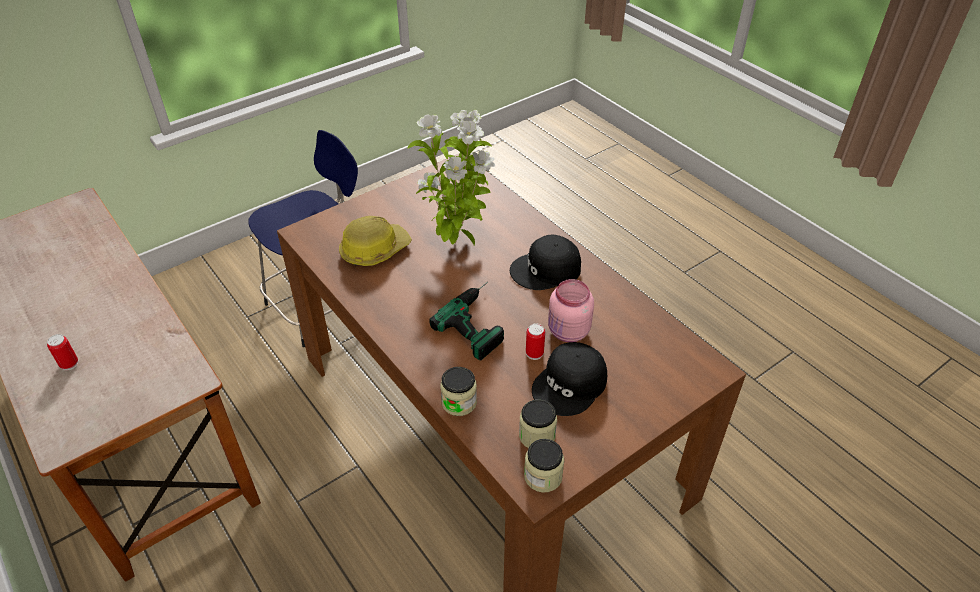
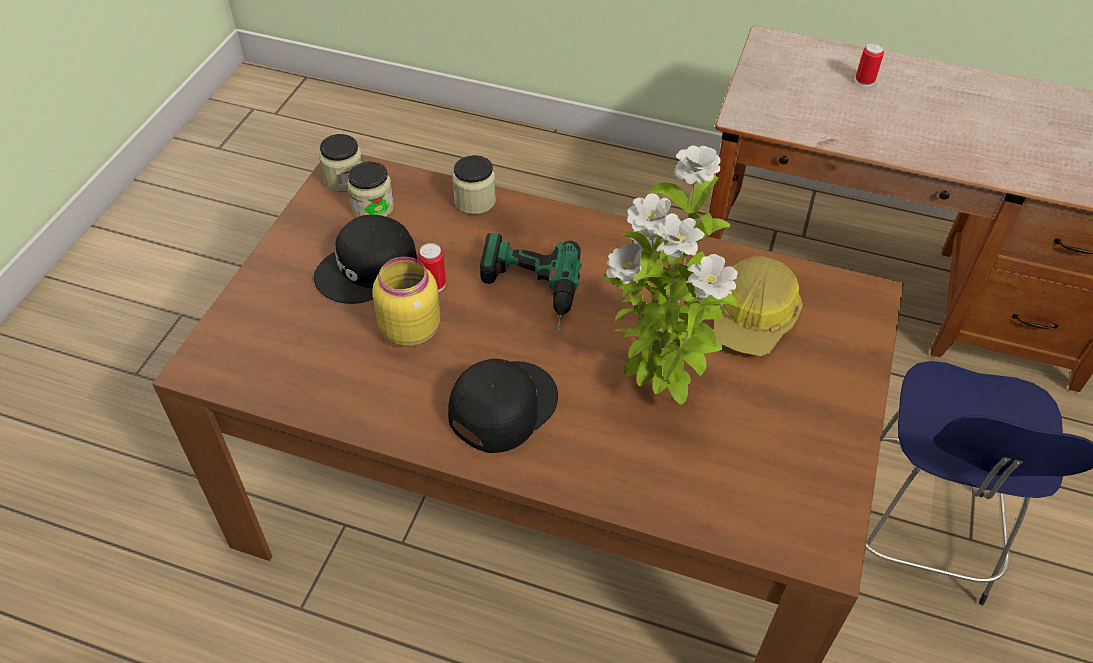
camera: 145 degrees right, 5 degrees up
(568, 332) = (410, 329): pink jar -> yellow jar
(570, 385) = (368, 269): black cap -> black cap turned 135 degrees counterclockwise

